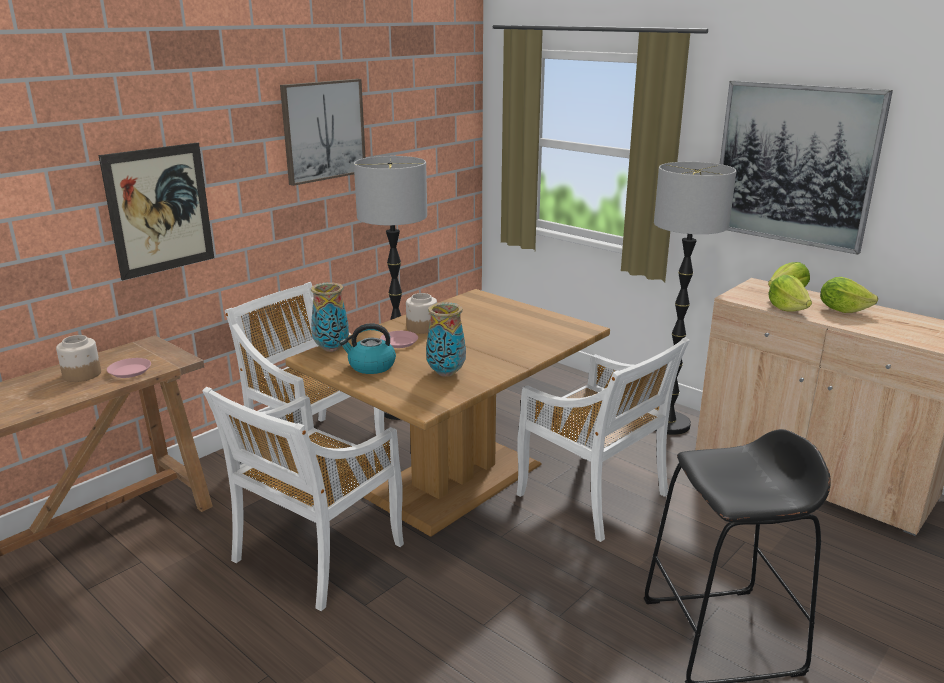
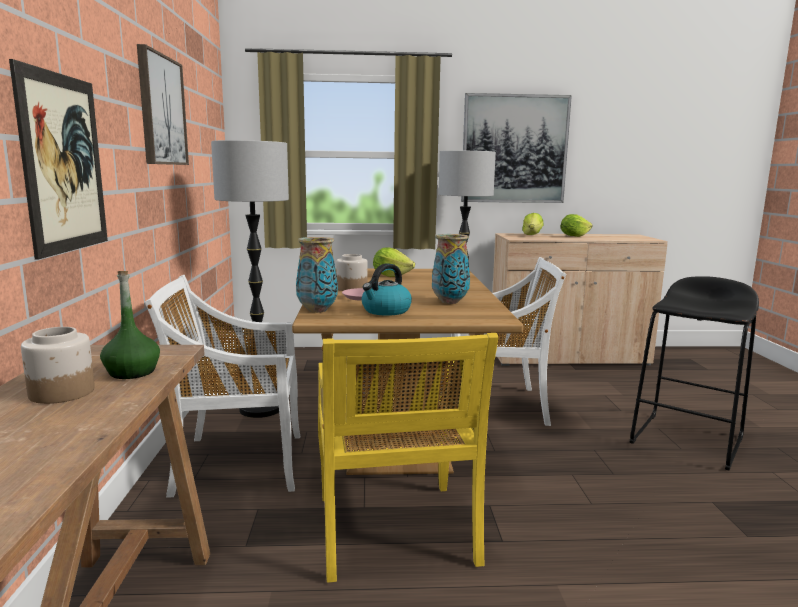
camera: 45 degrees left, 10 degrees down
(129, 371) = (132, 372): pink plate -> green bottle
(316, 555) = (395, 532): white chair -> yellow chair
(787, 309) = (553, 238): lettuce -> lettuce (391, 276)

